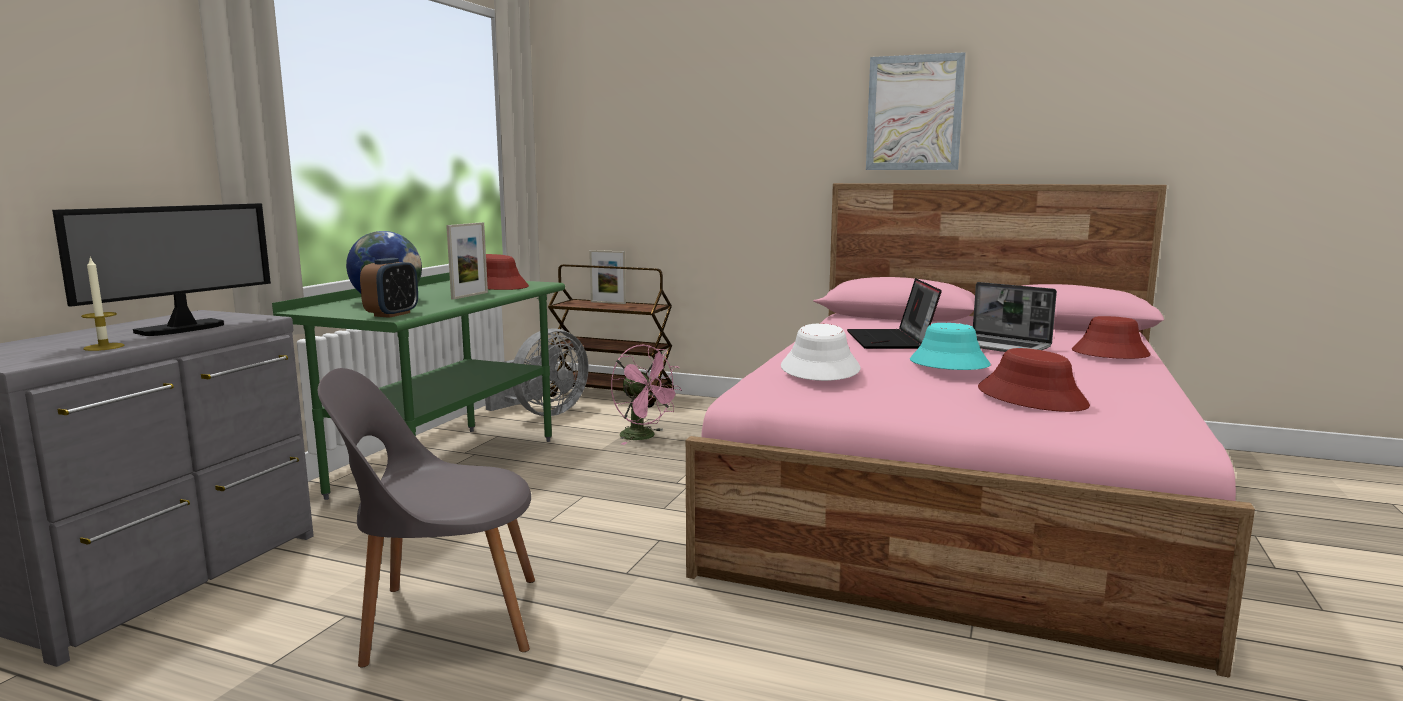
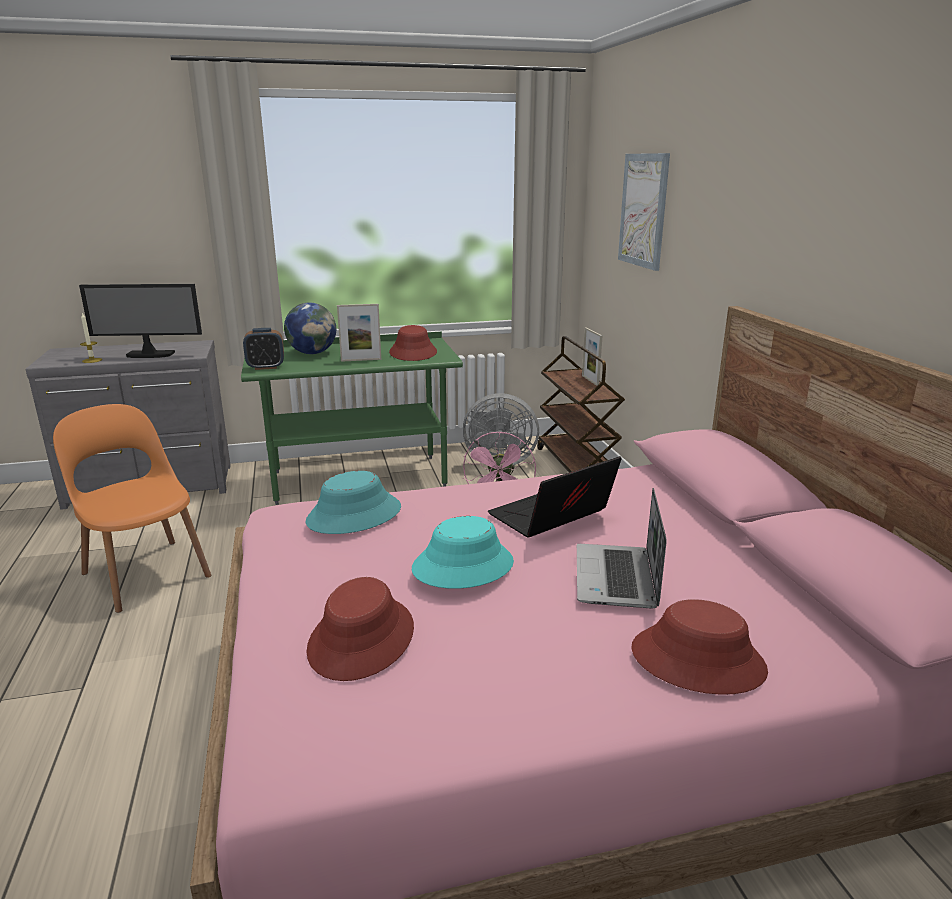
camera: 55 degrees right, 10 degrees up
(444, 619) = (145, 572): grey chair -> orange chair
(820, 368) = (354, 515): white hat -> turquoise hat
(914, 113) = (824, 226): picture -> picture (643, 210)

